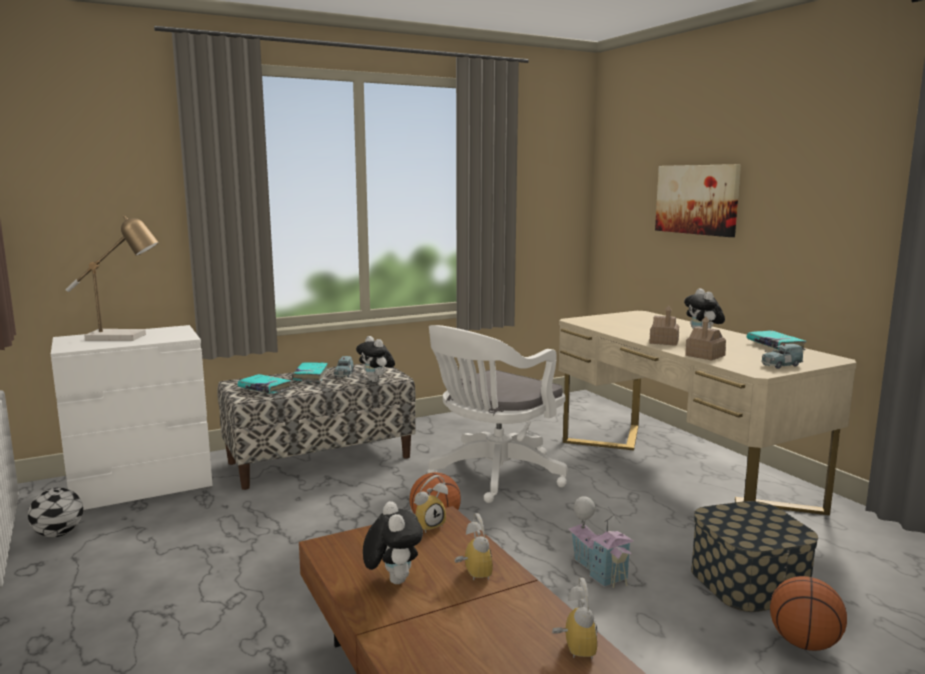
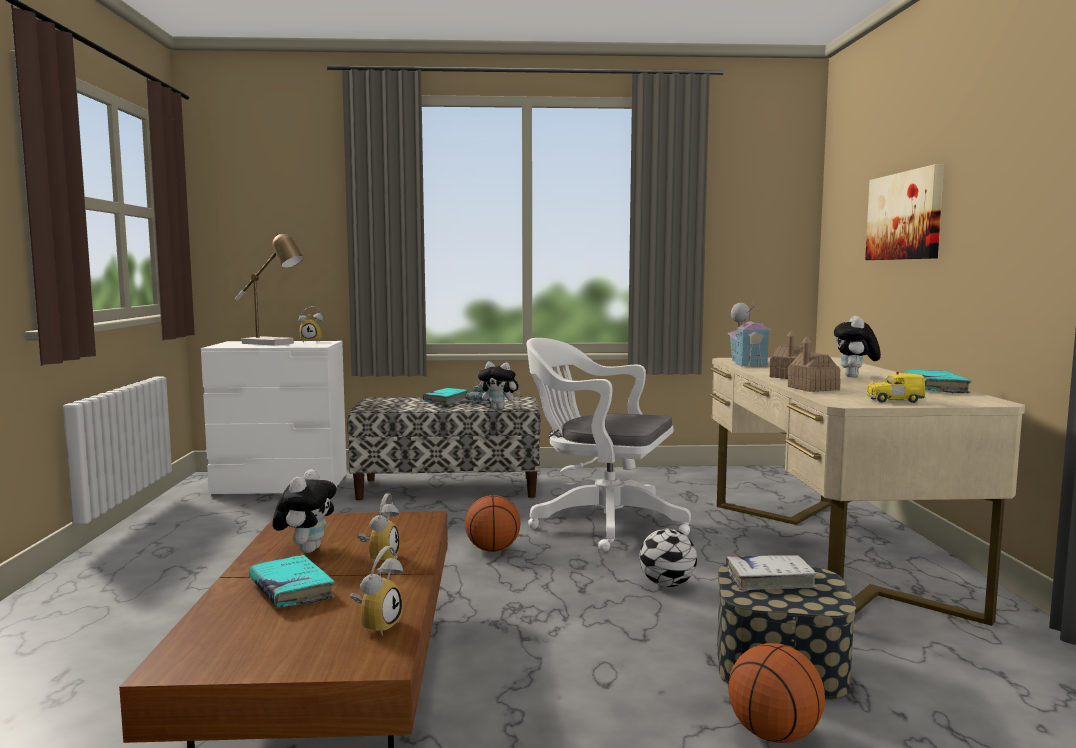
camera: 25 degrees right, 5 degrees down
(59, 534) = (186, 507): football -> football (667, 584)
(264, 389) = (390, 405): turquoise book -> turquoise book (291, 591)
(376, 381) = (499, 408): plush toy -> plush toy turned 60 degrees counterclockwise
(428, 525) = (401, 520): alarm clock -> alarm clock (311, 341)
(493, 476) = (600, 523): white office chair -> white office chair turned 45 degrees clockwise
(599, 570) = (610, 618): toy house -> toy house (747, 363)
(740, 520) = (770, 580): none -> white book
(780, 365) = (894, 401): blue toy car -> yellow toy car

